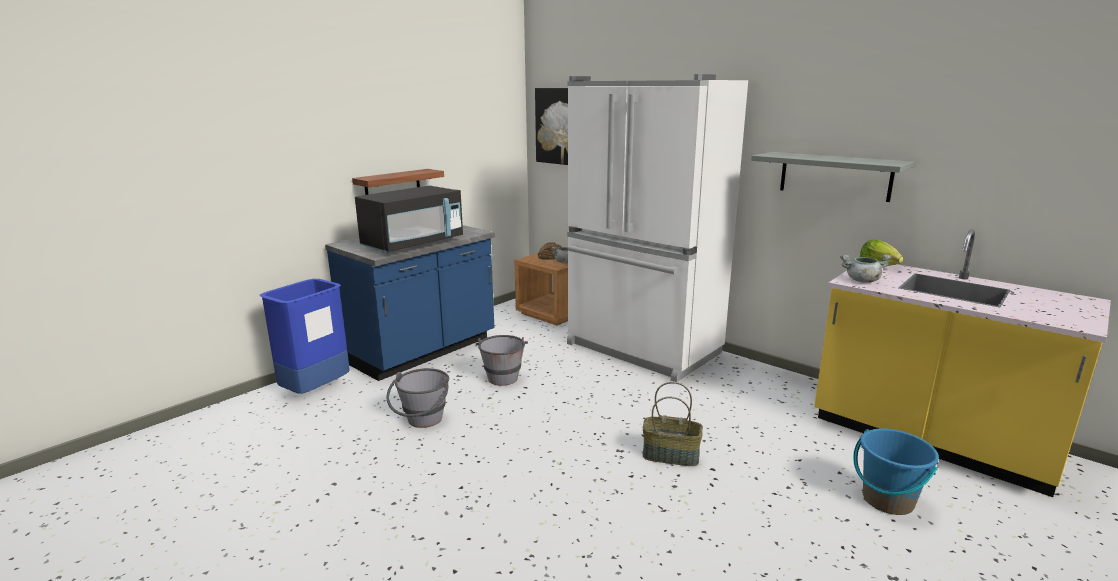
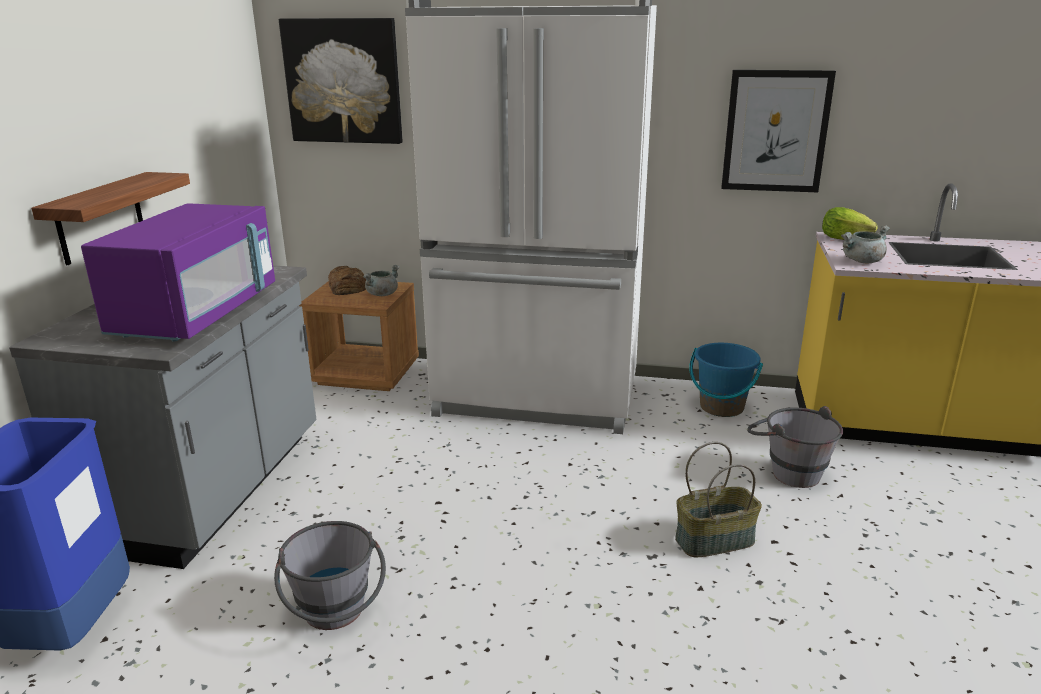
camera: 30 degrees left, 5 degrees up
(413, 244) = (198, 314): black microwave -> purple microwave
(422, 351) = (213, 490): blue counter -> grey counter
(503, 375) = (386, 494): grey bucket -> grey bucket (787, 470)
(834, 176) = (775, 131): grey shelf -> picture
(887, 500) = (958, 514): blue bucket -> blue bucket (721, 407)

